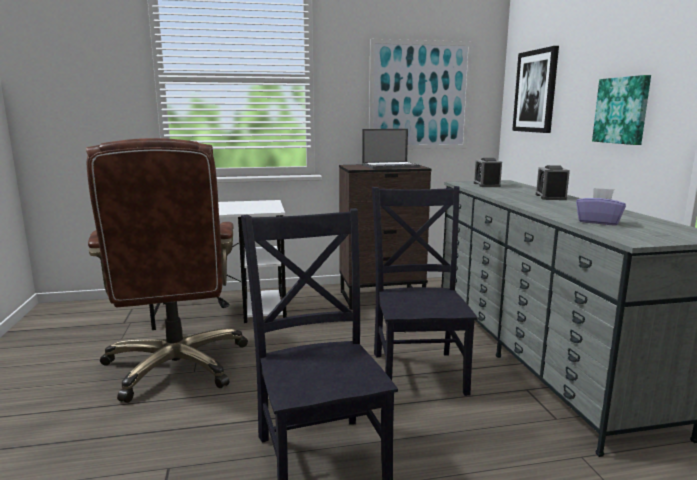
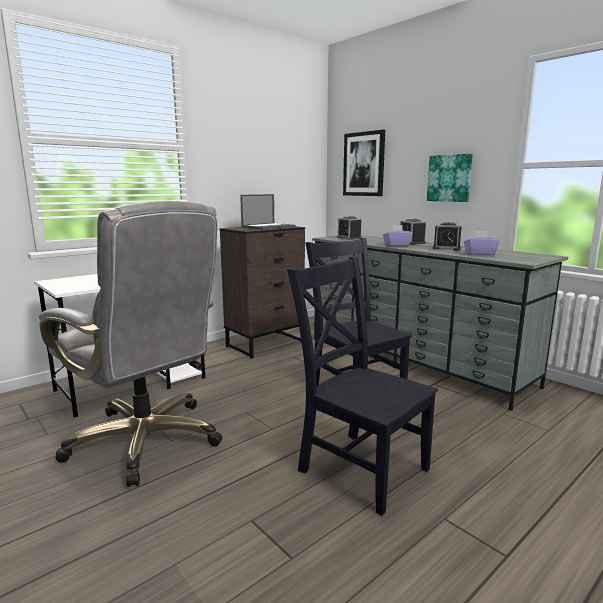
camera: 30 degrees left, 0 degrees up
(176, 364) = (145, 439): brown office chair -> grey office chair
(420, 96) = (271, 166): picture -> none
(517, 199) = (396, 245): none -> purple tissue box
(574, 209) = (446, 248): none -> alarm clock

